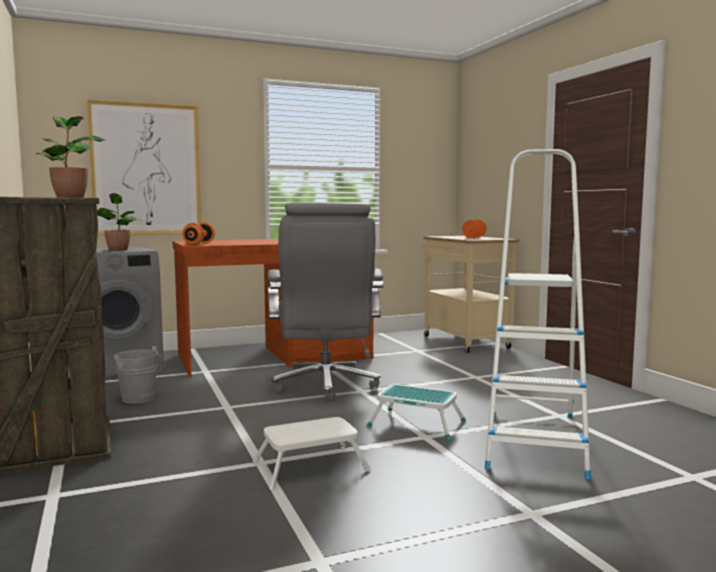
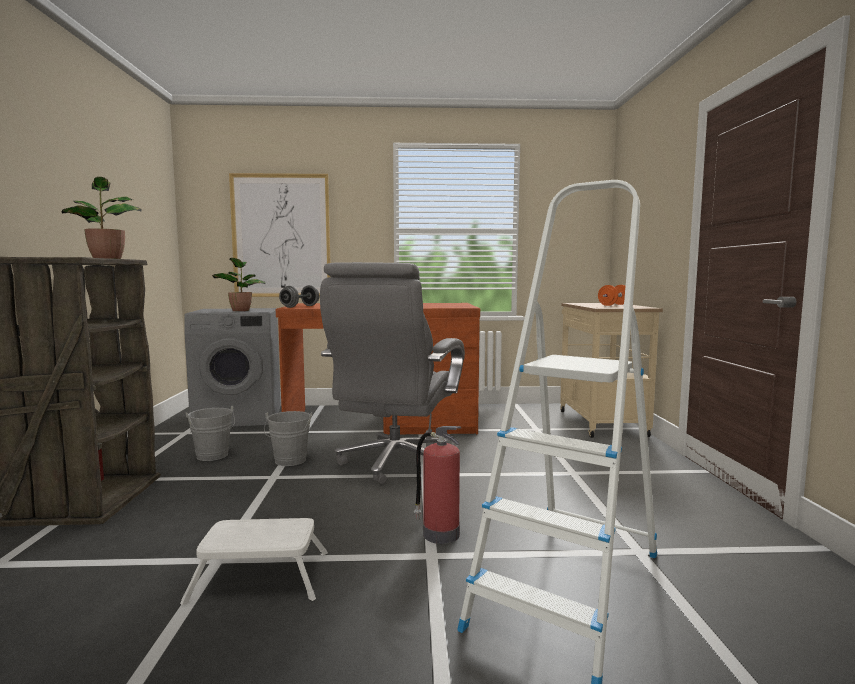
camera: 20 degrees right, 0 degrees up
(199, 244) = (300, 306): orange dumbbell -> grey dumbbell
(226, 395) = (289, 462): none -> grey bucket
(416, 424) = (439, 533): turquoise step ladder -> fire extinguisher

